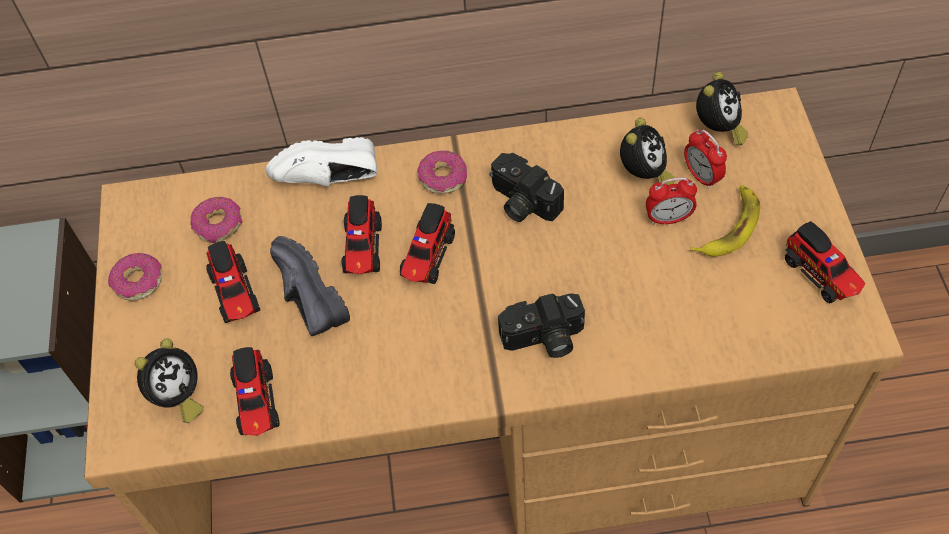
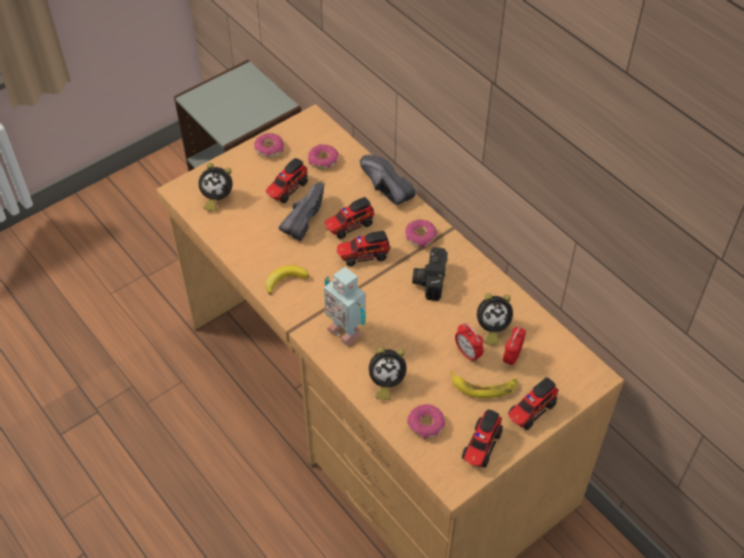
camera: 55 degrees right, 5 degrees down
(257, 404) = (231, 230): toy truck -> toy truck (530, 411)
(329, 180) = (383, 190): white shoe -> black shoe
(404, 374) = (285, 280): none -> banana
(543, 339) = (345, 330): camera -> toy robot
(718, 129) = (555, 351): alarm clock -> alarm clock (385, 382)
(756, 319) = (426, 425): none -> donut

